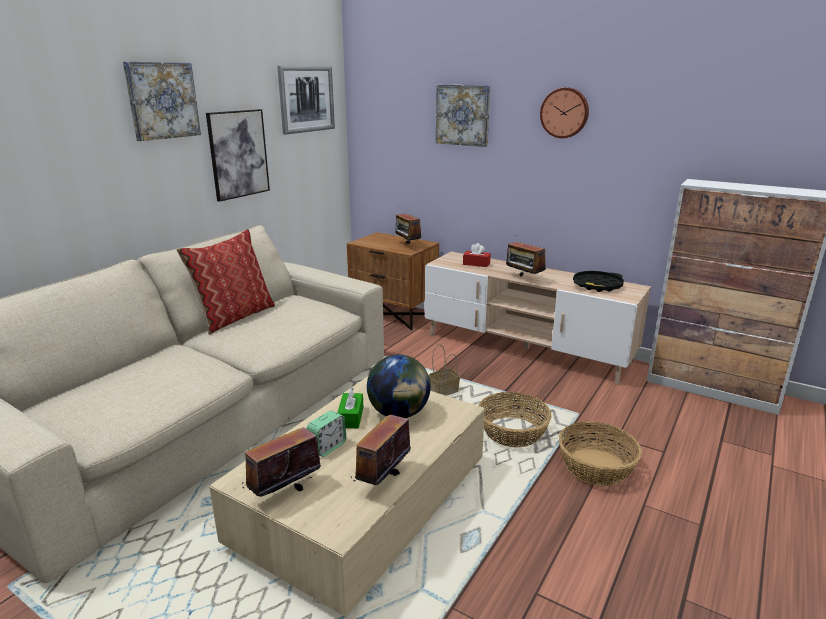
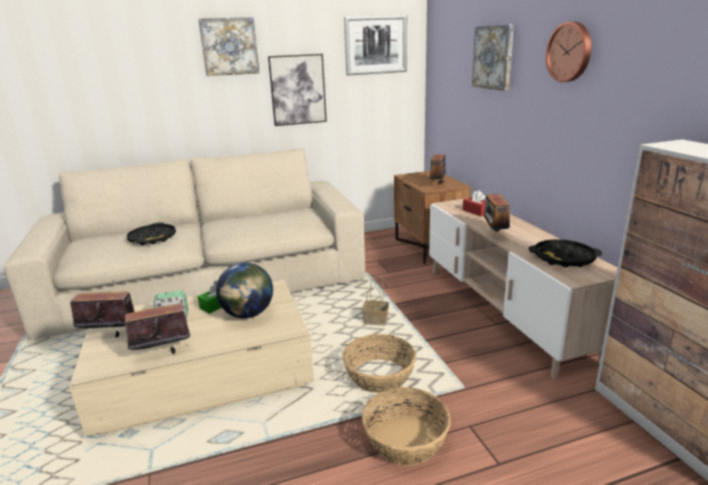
camera: 40 degrees right, 0 degrees up
(166, 373) = (152, 238): none -> black tray
(234, 317) = (246, 214): pillow -> none

